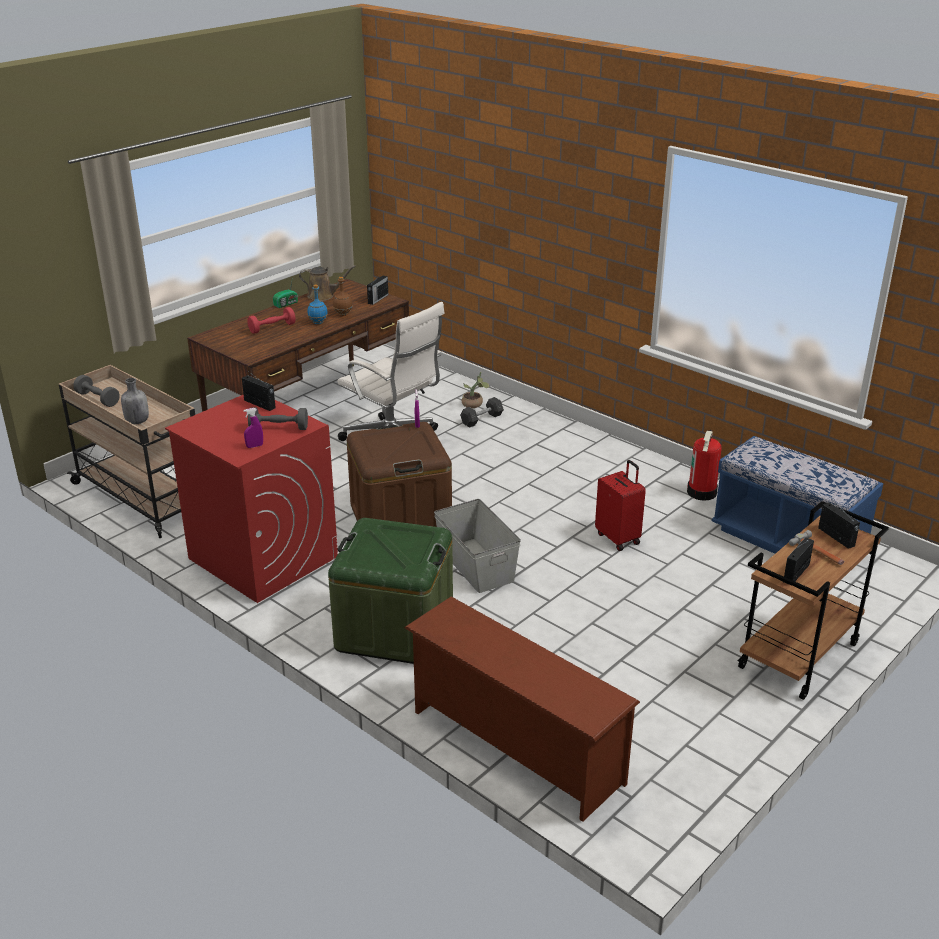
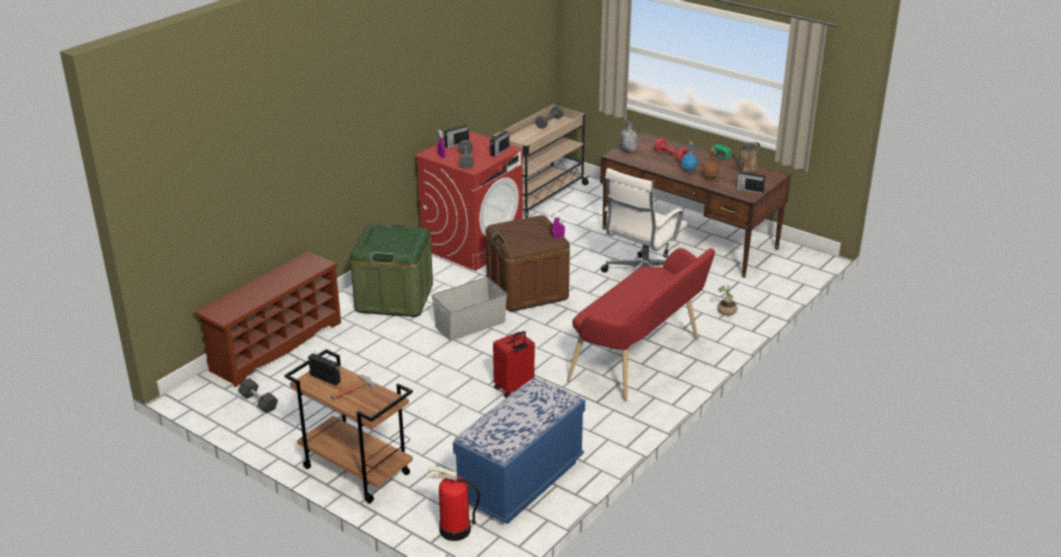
camera: 85 degrees right, 0 degrees up
(137, 421) = (520, 138): grey bottle -> grey bottle (628, 151)
(323, 296) = (745, 168): brown watering can -> brown watering can turned 45 degrees clockwise
(482, 419) = (699, 317): grey dumbbell -> grey dumbbell (258, 402)
(564, 458) = (641, 361): none -> red bench
(702, 492) = (597, 436): fire extinguisher -> fire extinguisher (454, 530)
(836, 537) = (372, 402): radio -> radio (456, 144)

